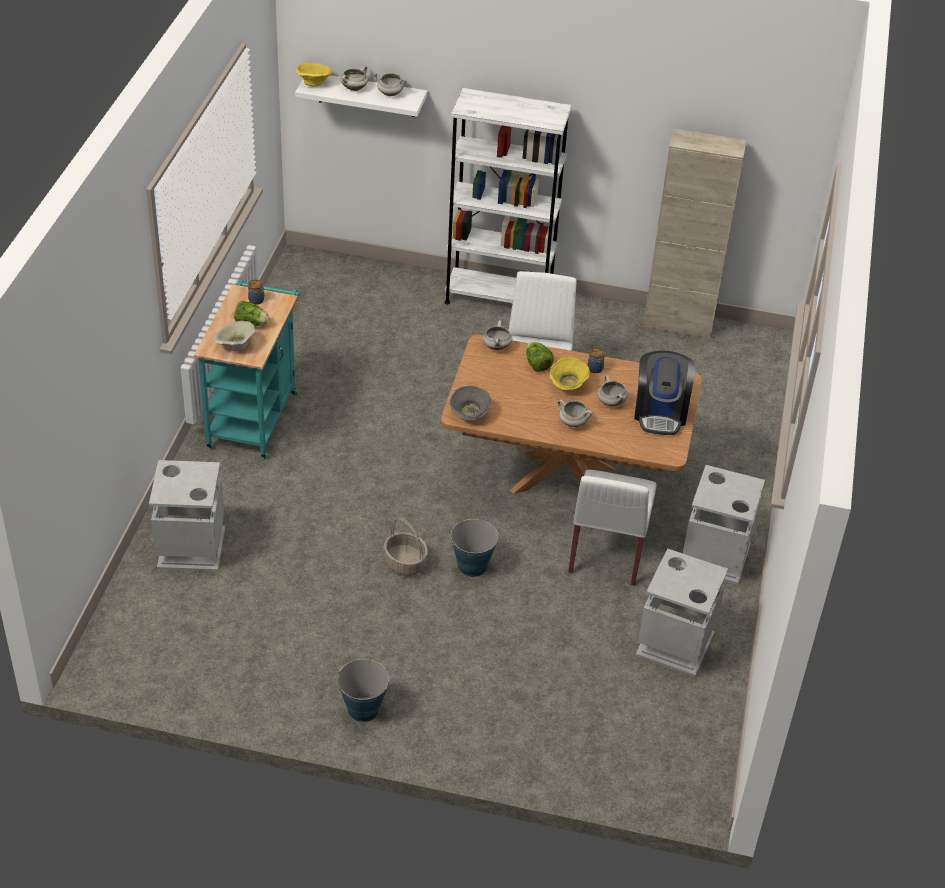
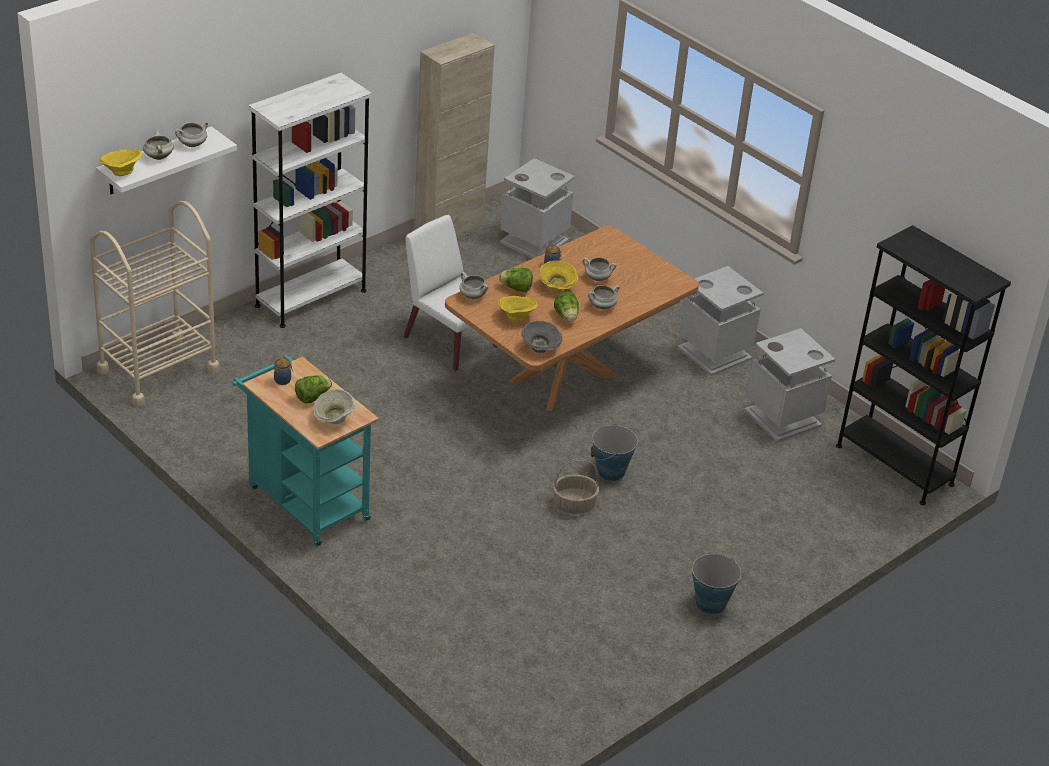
camera: 55 degrees left, 5 degrees down
(191, 547) = (434, 615): grey trash can -> grey trash can (533, 241)
(325, 273) = (158, 370): none -> beige cart
(496, 382) = (516, 317): none -> yellow bowl
(532, 409) = (566, 317): none -> lettuce
(607, 551) = (660, 399): white chair -> none
(660, 413) = (633, 263): coffee machine -> none
(697, 756) = (894, 465): none -> black bookcase

